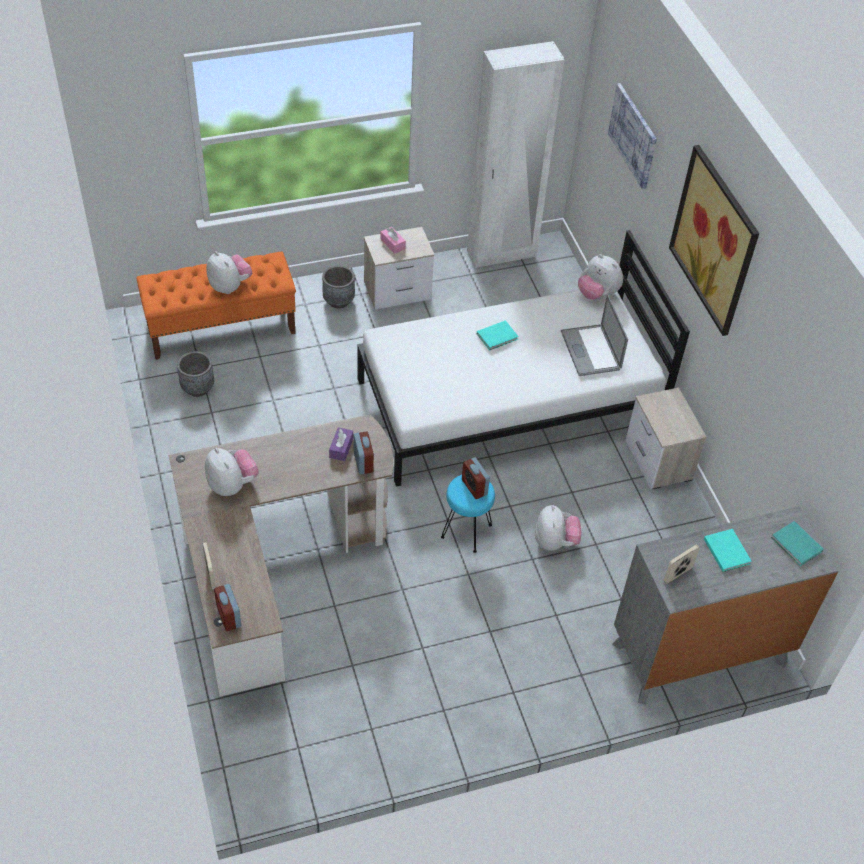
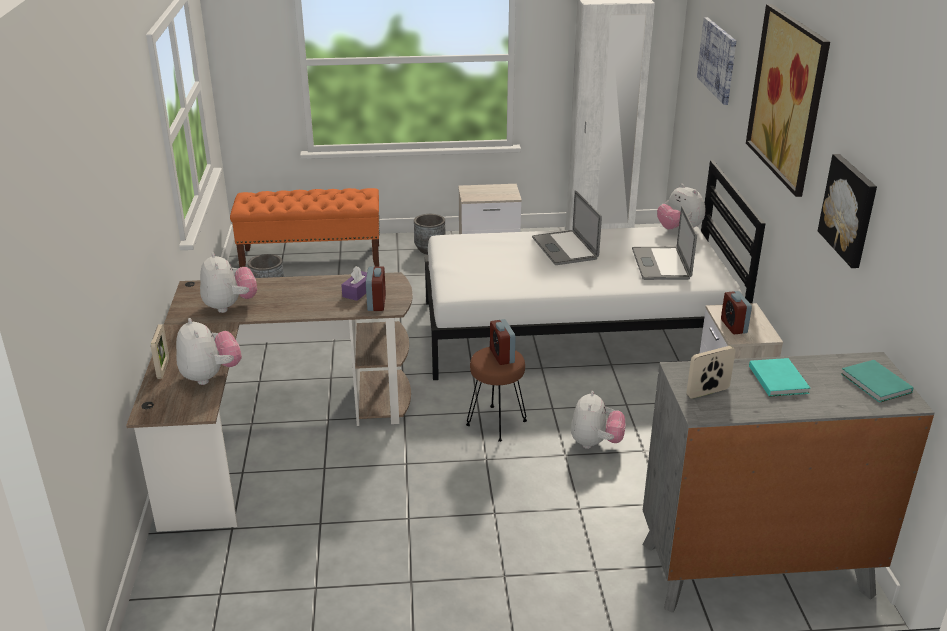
camera: 15 degrees right, 20 degrees down
(229, 616) = (161, 402): alarm clock -> alarm clock (733, 326)
(230, 286) = (317, 203): plush toy -> plush toy (210, 376)
(392, 244) = (483, 191): pink tissue box -> none
(467, 531) = (496, 423): turquoise stool -> brown stool
(498, 336) = (564, 248): turquoise book -> laptop
(773, 379) = (850, 210): none -> picture

